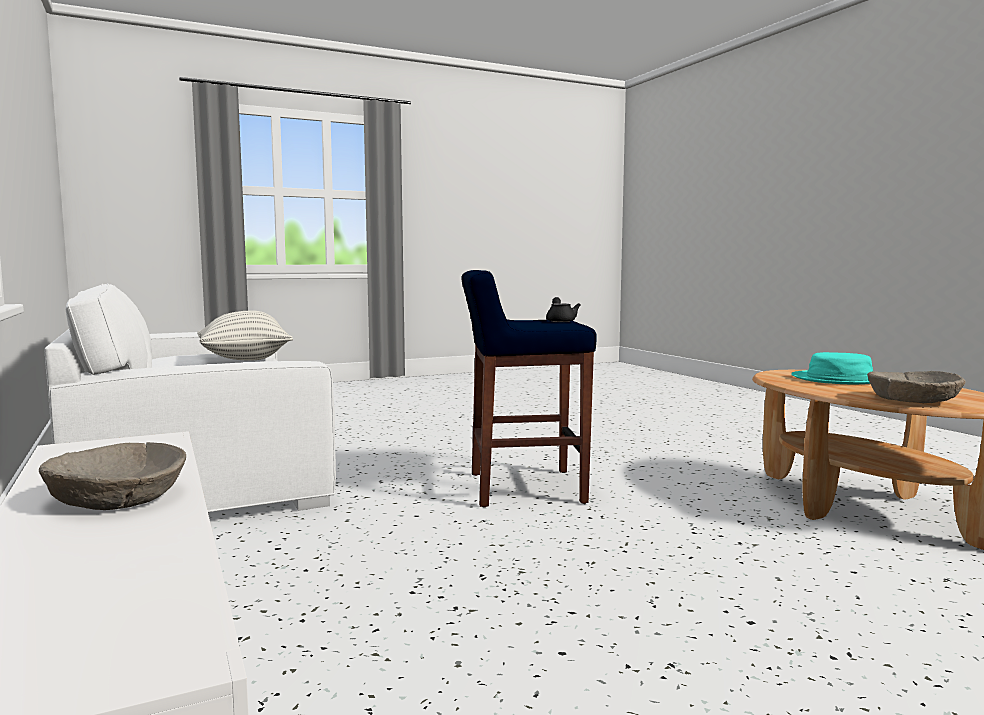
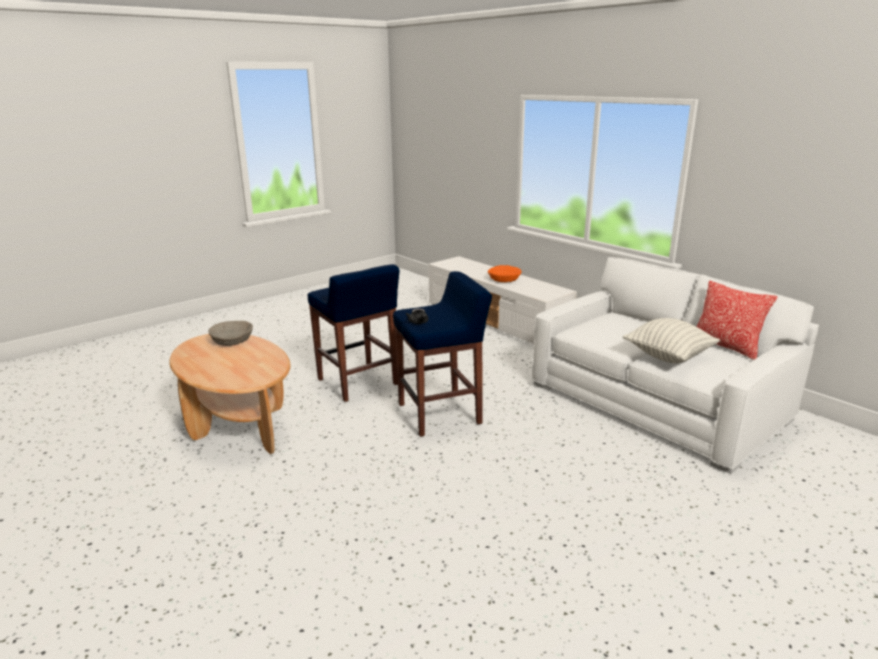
camera: 165 degrees right, 15 degrees up
(118, 497) = (504, 279): beige bowl -> orange bowl
(154, 359) = (726, 347): none -> pillow
(670, 544) = (358, 383): none -> blue stool
(839, 379) = (234, 368): turquoise hat -> none

